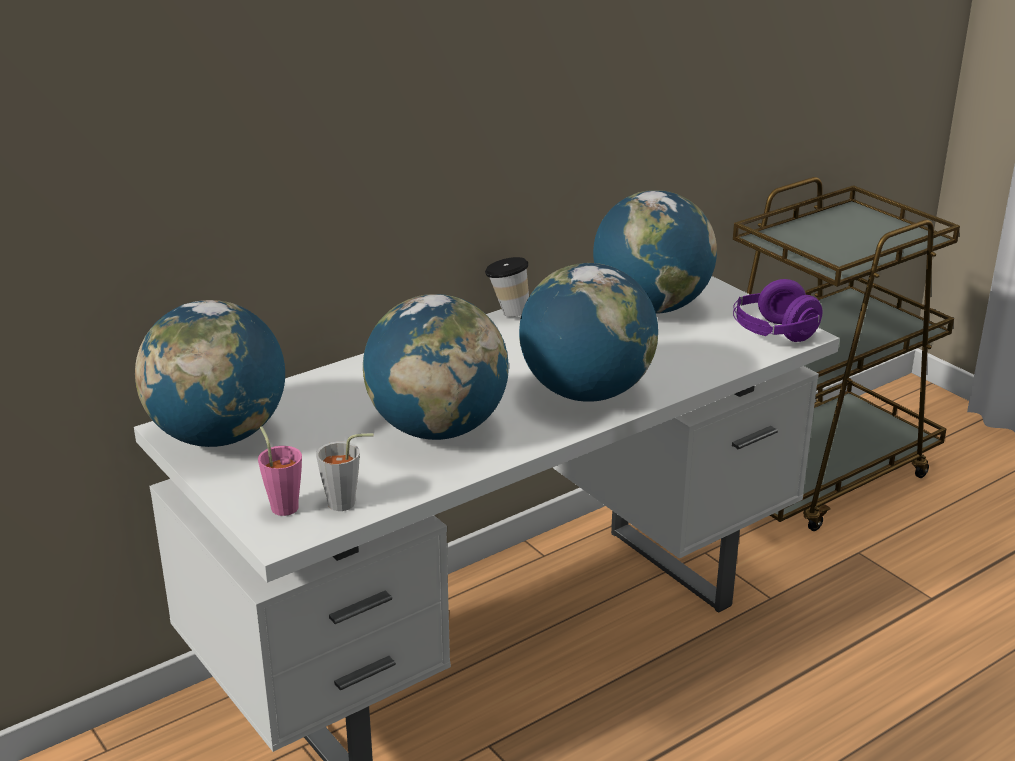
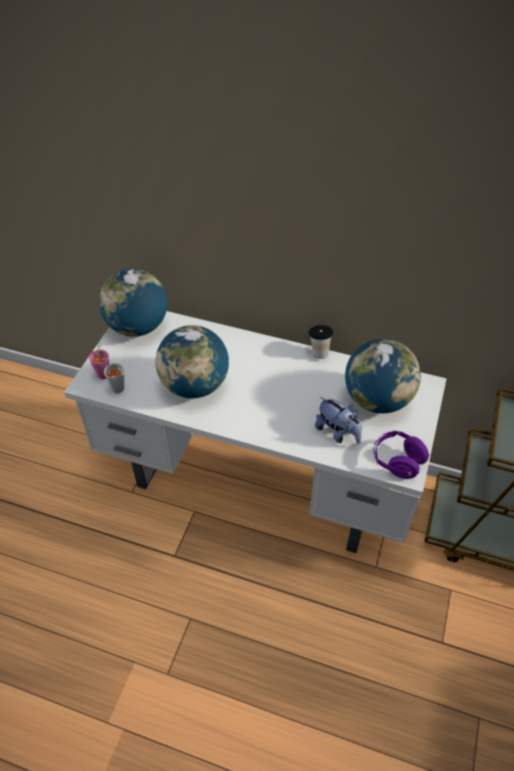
camera: 55 degrees right, 20 degrees up
(586, 393) = (268, 417): globe -> none
(677, 353) = (337, 432): none -> plush toy

